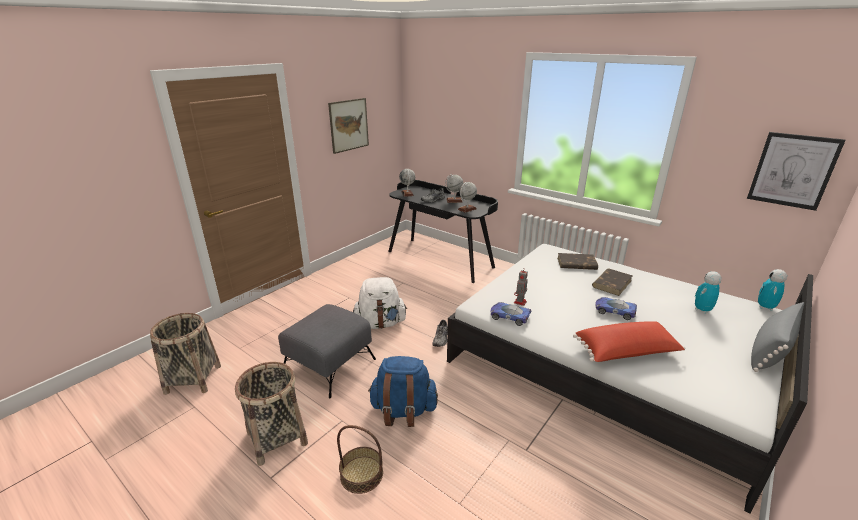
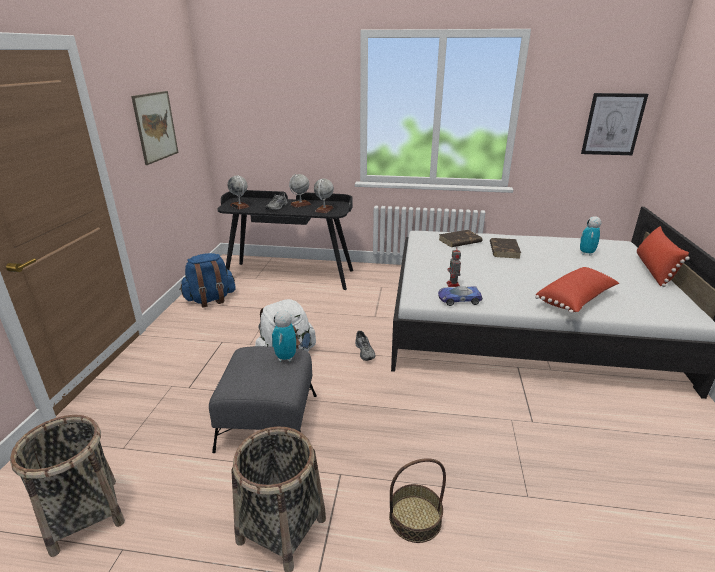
camera: 30 degrees left, 0 degrees up
(403, 411) = (395, 435): blue backpack -> blue backpack (210, 299)
(614, 311) = (531, 270): toy car -> none
(765, 307) = (617, 241): toy robot -> toy robot (286, 358)
(770, 351) = (654, 270): grey pillow -> red pillow

